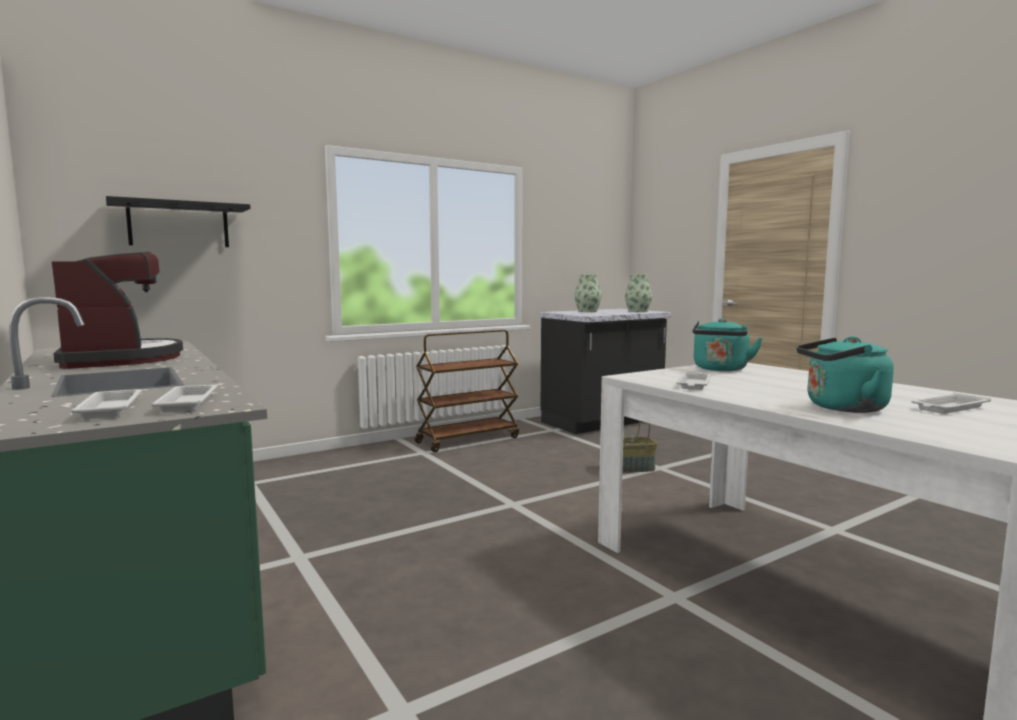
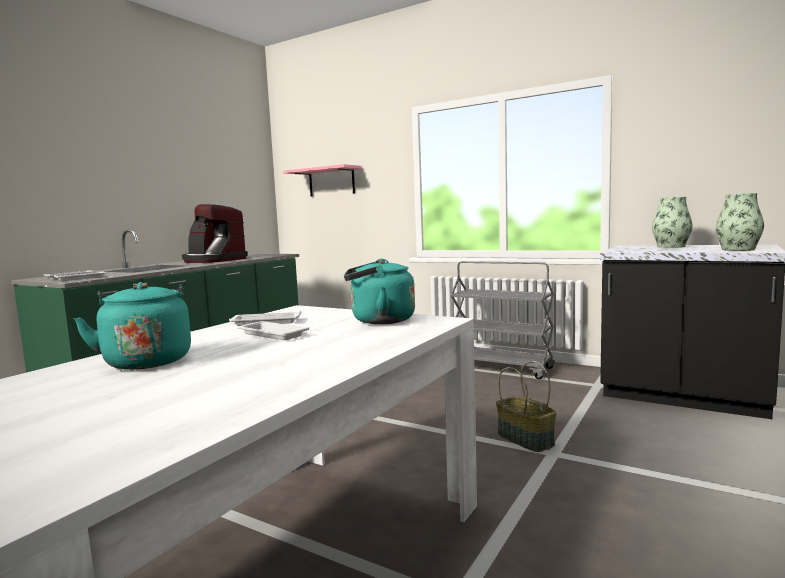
camera: 65 degrees right, 0 degrees up
(120, 359) = (213, 260): coffee machine -> coffee machine turned 90 degrees clockwise
(179, 225) = (331, 182): black shelf -> pink shelf
(468, 440) = (502, 368): brown cart -> grey cart
(949, 408) = (147, 396): white tray -> white tray (271, 334)

